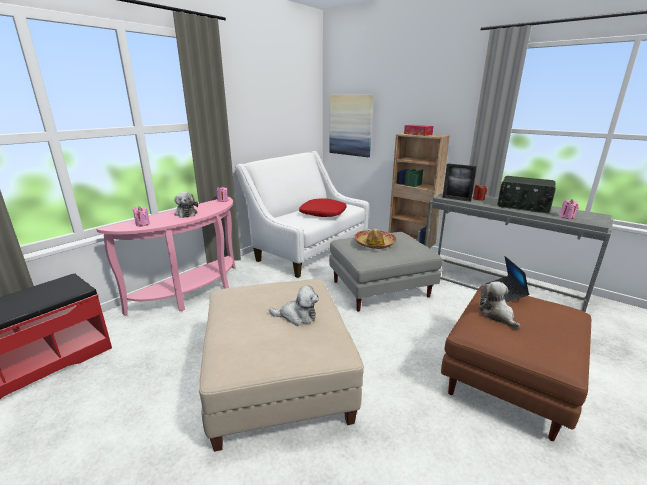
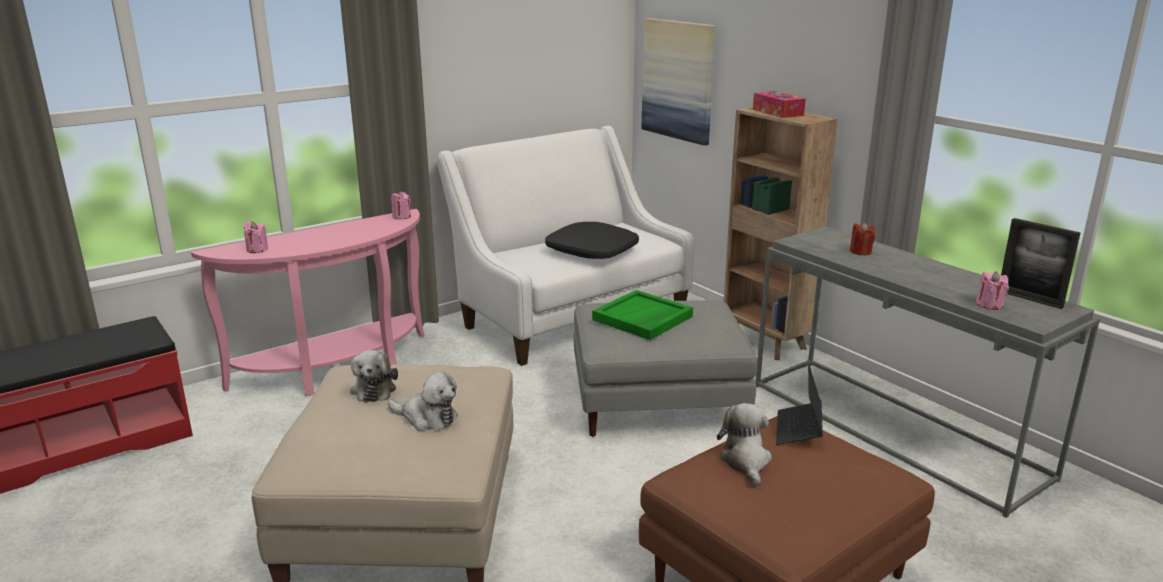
camera: 15 degrees right, 0 degrees up
(186, 213) = (329, 236): plush toy -> plush toy (374, 389)
(323, 214) = (591, 251): red pillow -> black pillow
(374, 244) = (642, 318): hat -> green tray
(456, 199) = (814, 248): picture frame -> picture frame (1030, 299)
(523, 206) = (931, 275): radio -> none

